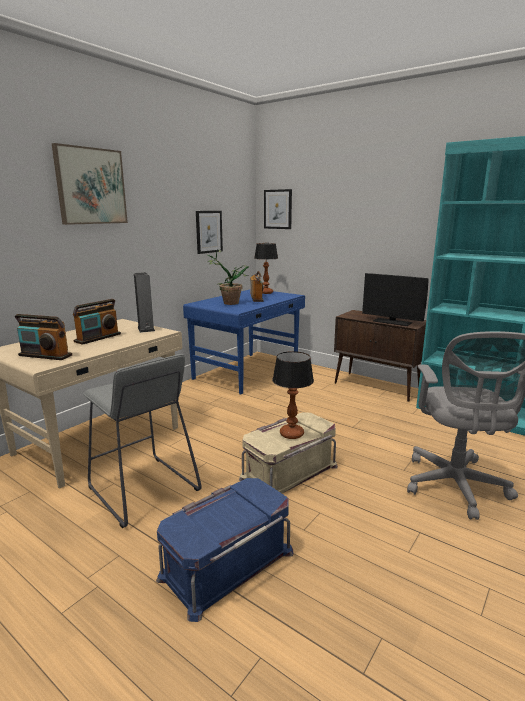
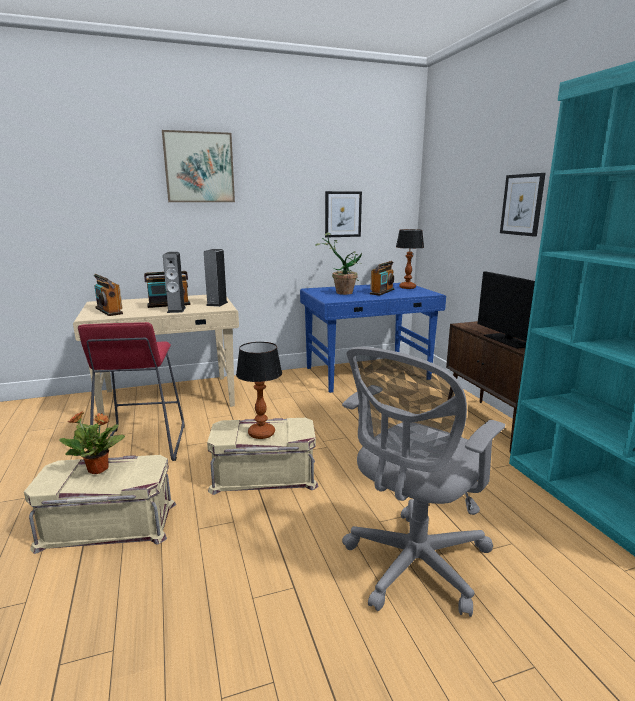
camera: 35 degrees right, 0 degrees up
(121, 341) = (176, 310): none -> speaker
(143, 489) = (142, 445): grey stool -> red stool
(216, 511) = (99, 469): none -> potted plant
(226, 563) = (109, 524): blue storage box -> beige storage box
(278, 209) = (436, 190): picture -> picture (522, 205)

